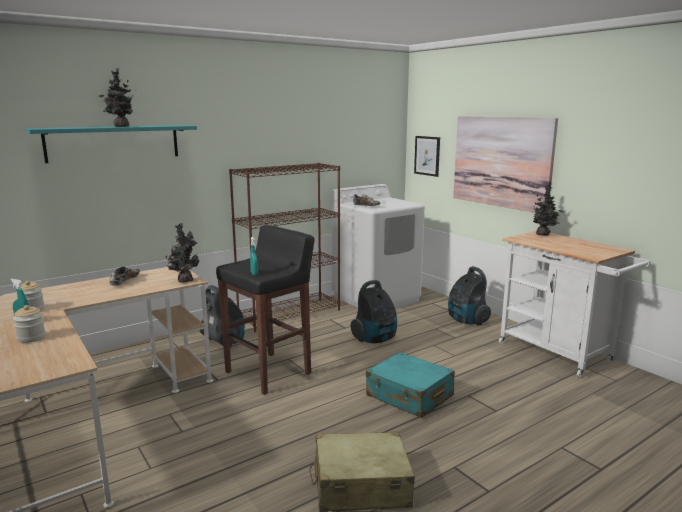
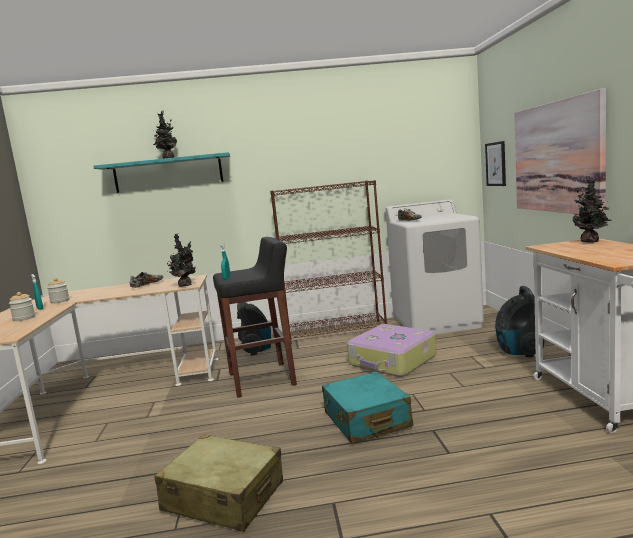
camera: 30 degrees right, 5 degrees down
(375, 339) = (392, 361): vacuum cleaner -> suitcase

